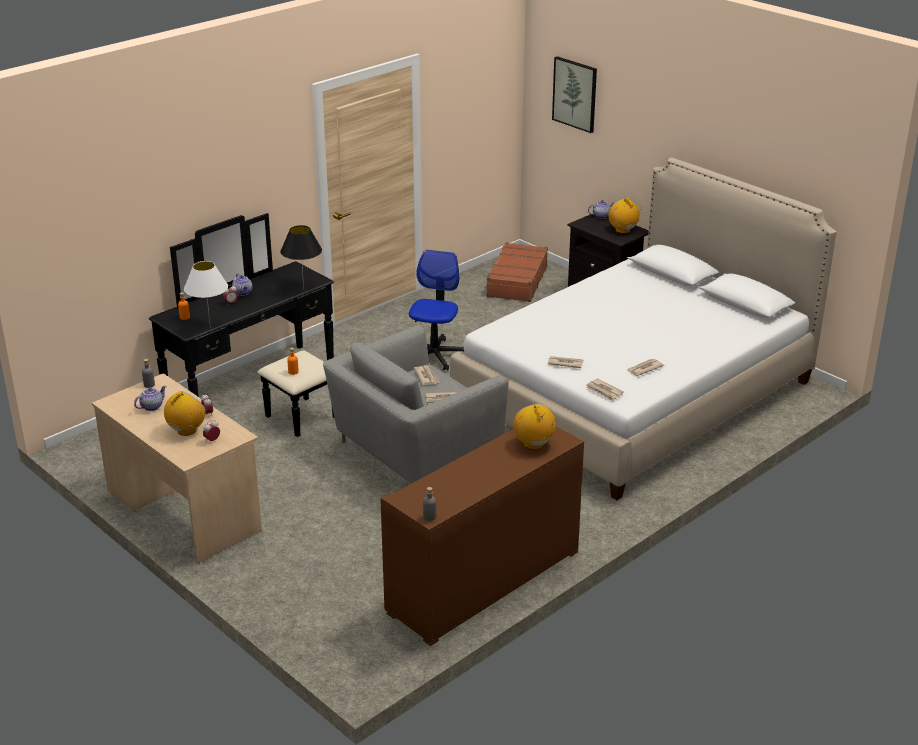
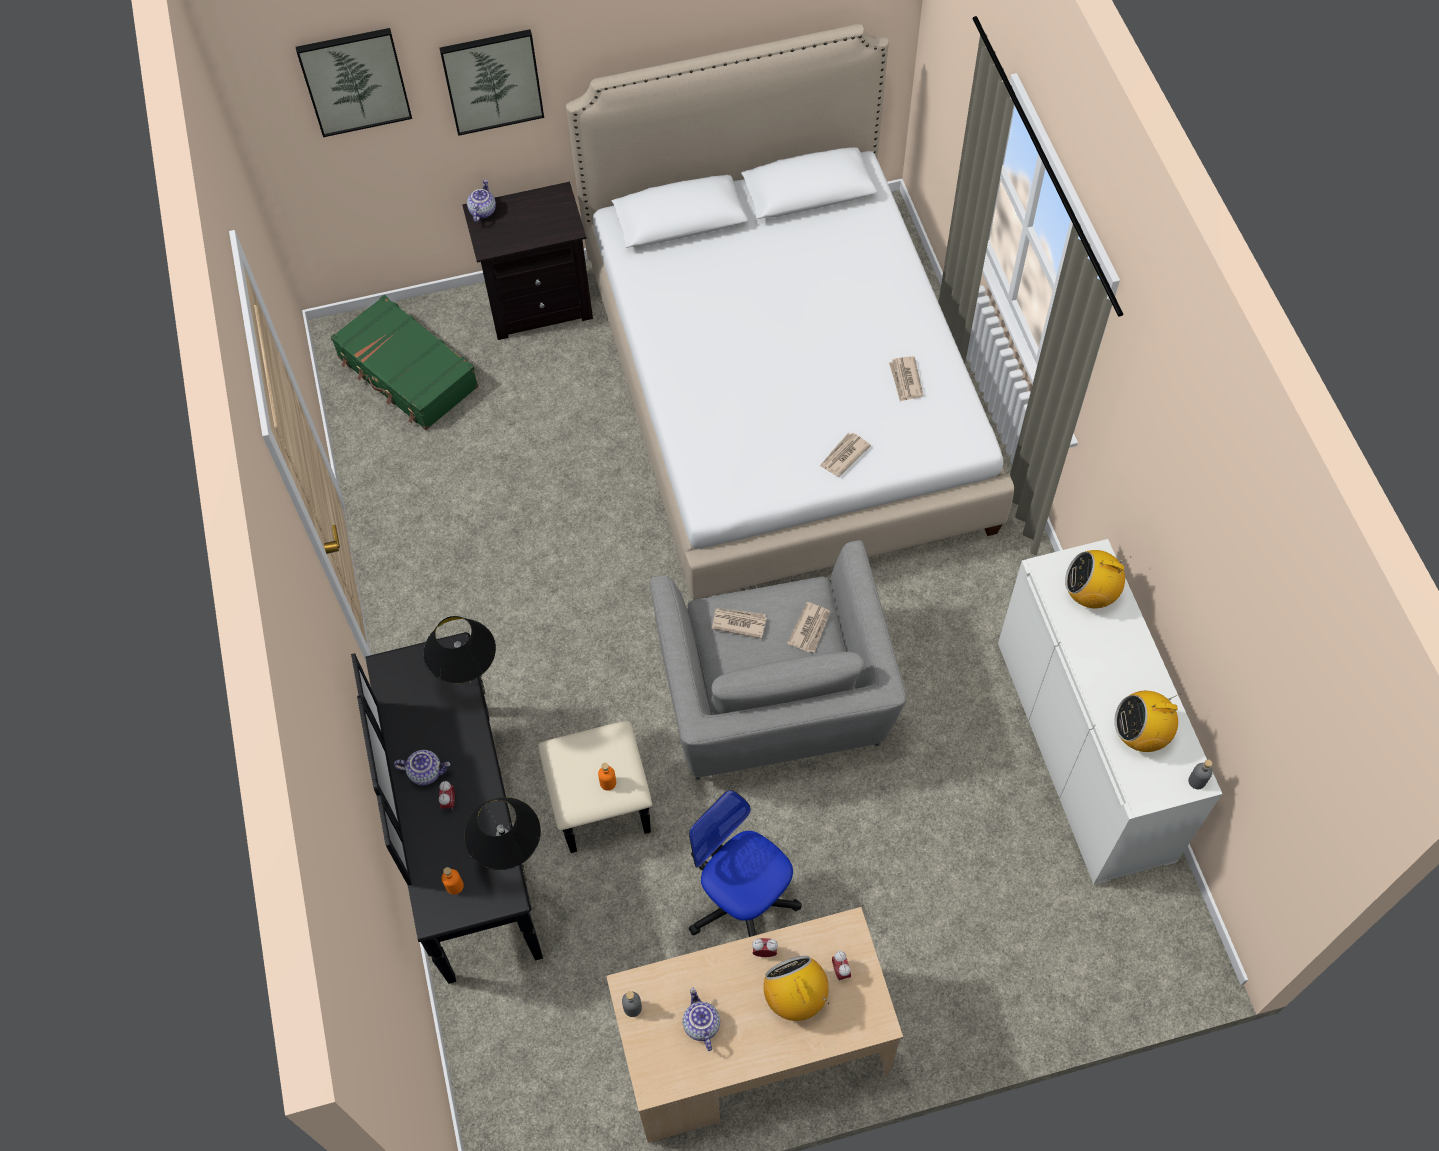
camera: 60 degrees left, 30 degrees up
(210, 327) = (512, 860): white table lamp -> black table lamp
(434, 355) = (543, 568): office chair -> office chair (742, 901)
(484, 581) = (1083, 750): brown cabinet -> white cabinet
(516, 281) = (407, 373): brown suitcase -> green suitcase
(604, 391) = (936, 449): newspaper -> none
(623, 230) = (544, 210): radio -> radio (1140, 734)
(633, 134) = (492, 81): none -> picture

